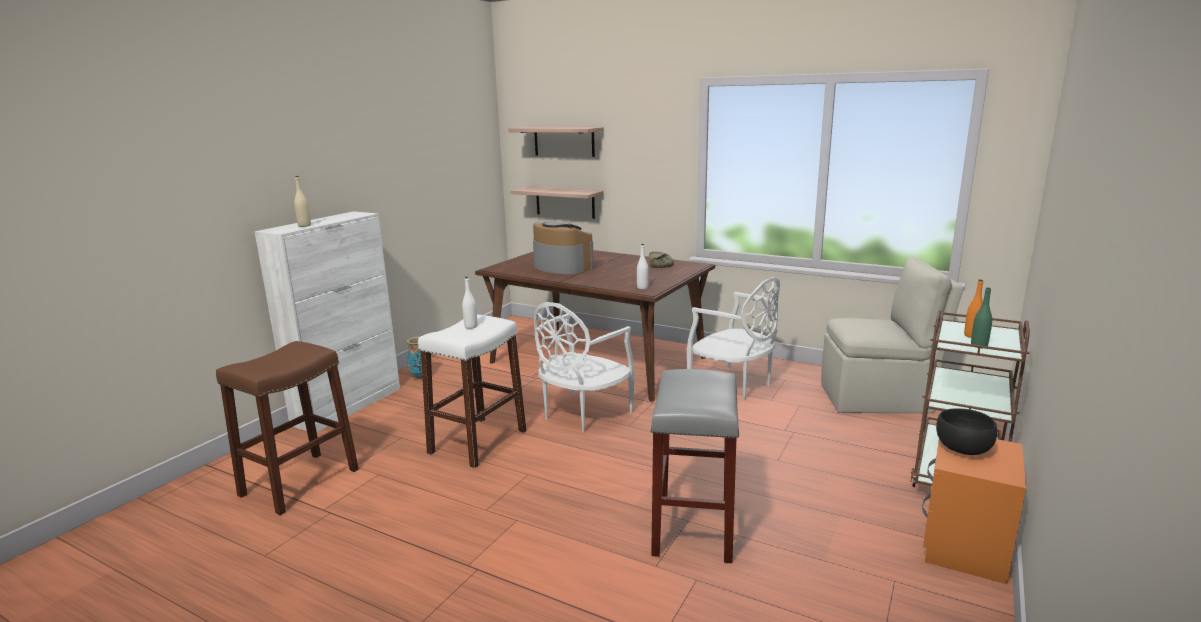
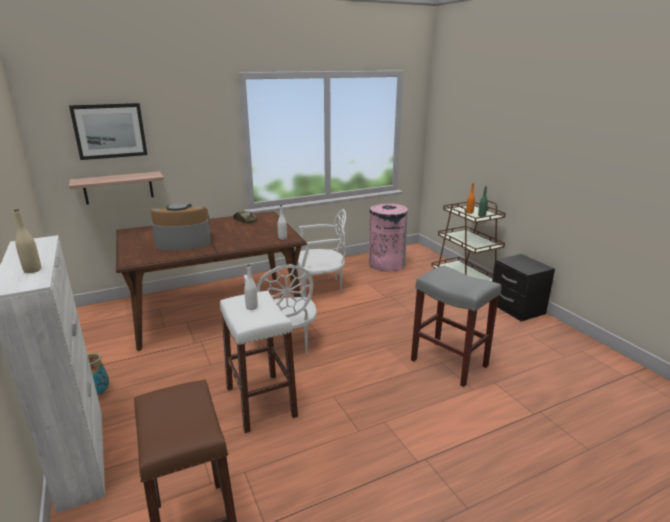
camera: 55 degrees left, 5 degrees up
(564, 141) = (110, 131): shelf -> picture
(878, 398) = (386, 264): beige chair -> pink trash can
(962, 546) = (516, 308): orange nightstand -> black nightstand
(963, 449) = (517, 264): black bowl -> none

